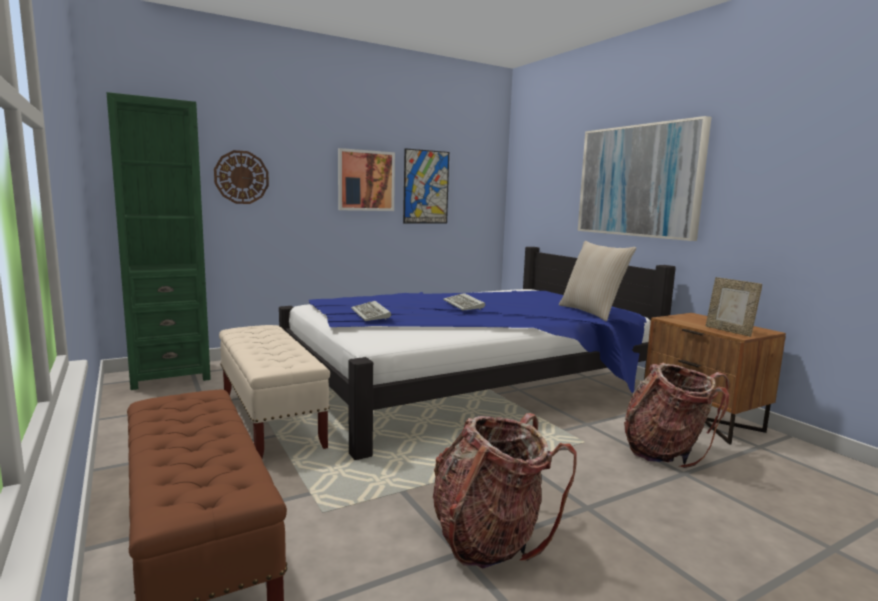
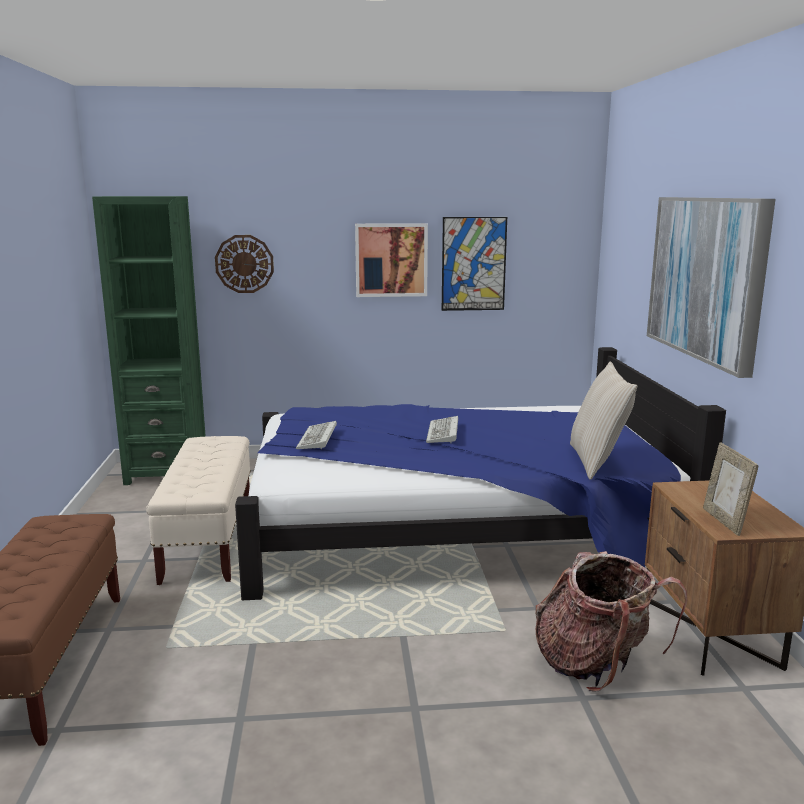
camera: 25 degrees right, 5 degrees up
(489, 538) = (281, 712): backpack -> none

